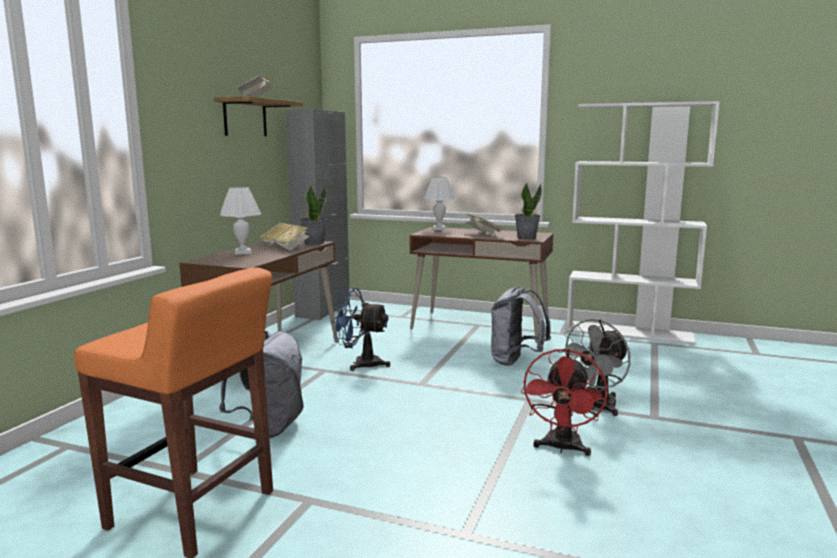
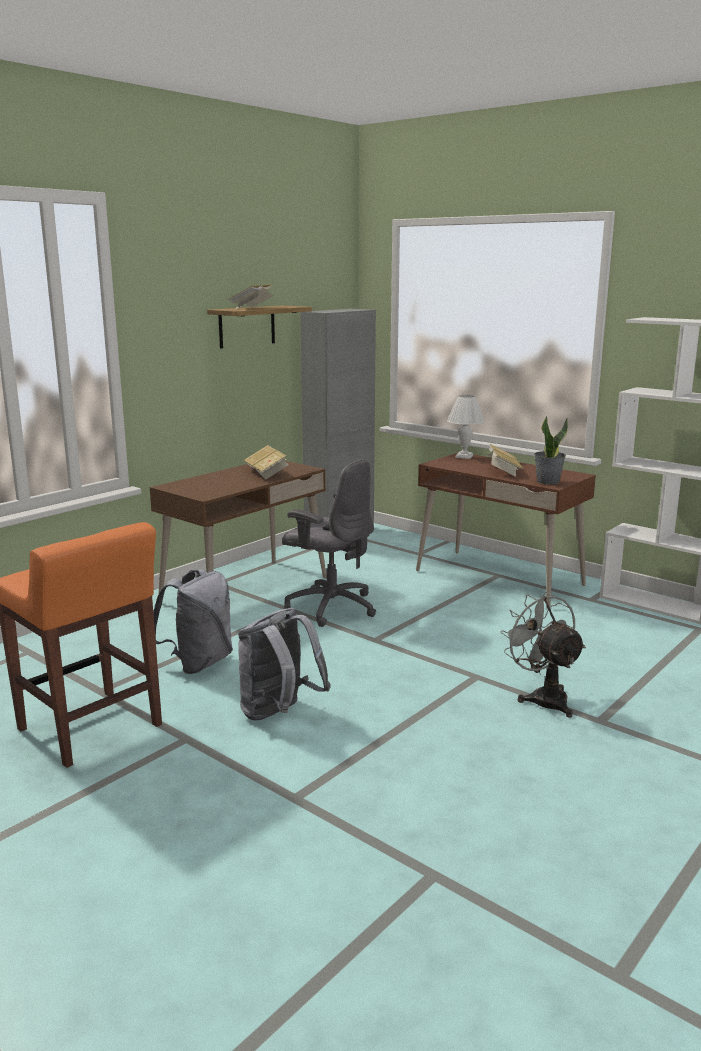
camera: 20 degrees right, 5 degrees up
(242, 253) = (217, 478): white table lamp -> none
(314, 243) = (301, 469): potted plant -> none
(360, 364) = (331, 607): blue fan -> grey office chair
(516, 361) = (501, 628): grey backpack -> grey backpack (279, 714)
(562, 448) = (461, 735): red fan -> none
(596, 407) = (543, 697): grey fan -> grey fan turned 90 degrees clockwise

